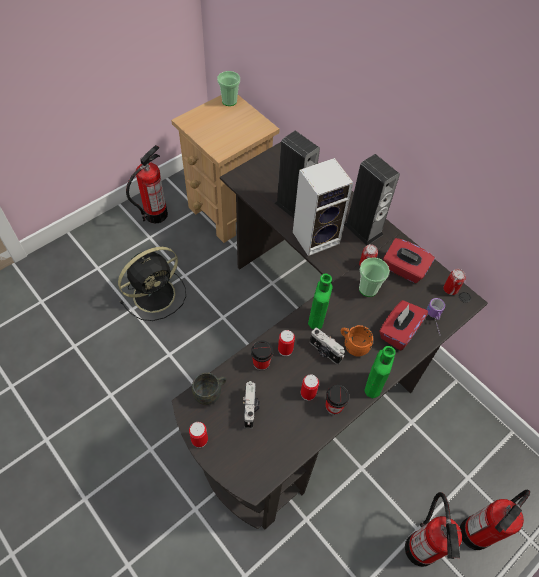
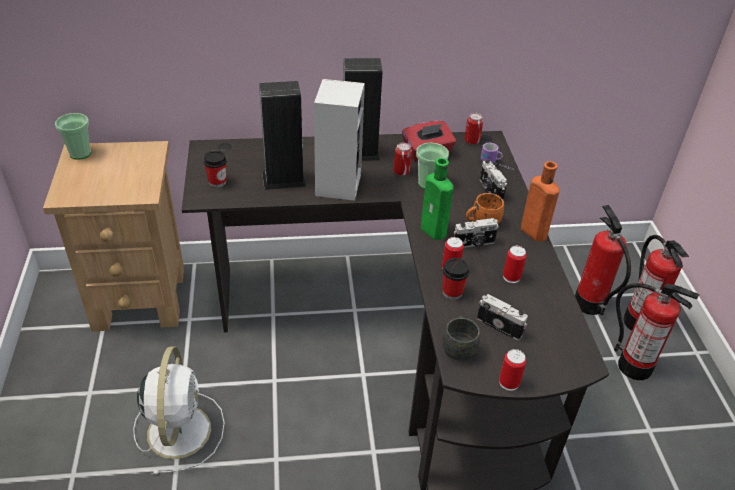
camera: 55 degrees left, 15 degrees down
(155, 214) = (63, 368): fire extinguisher -> fire extinguisher (589, 303)
(156, 293) = (179, 428): black fan -> white fan
(334, 406) = (537, 267): cup -> cup (217, 182)
(374, 383) = (531, 231): green bottle -> orange bottle
(398, 331) = (490, 190): red tissue box -> camera

